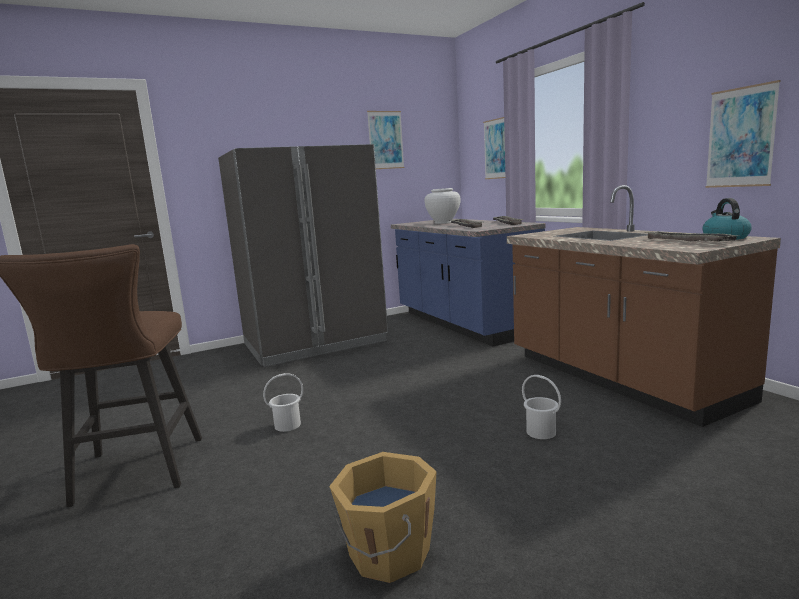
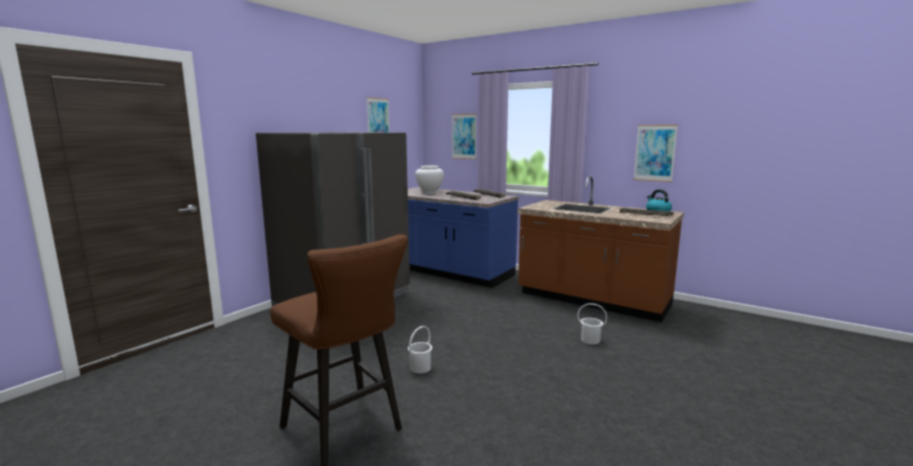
camera: 30 degrees left, 0 degrees up
(387, 553) = (595, 426): orange bucket -> none

